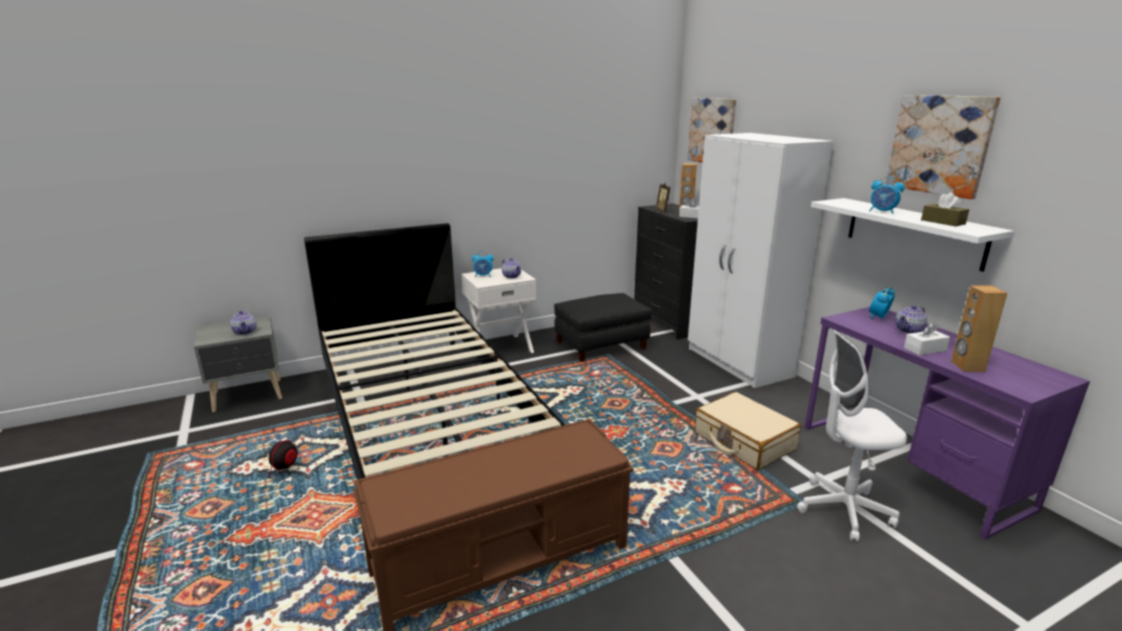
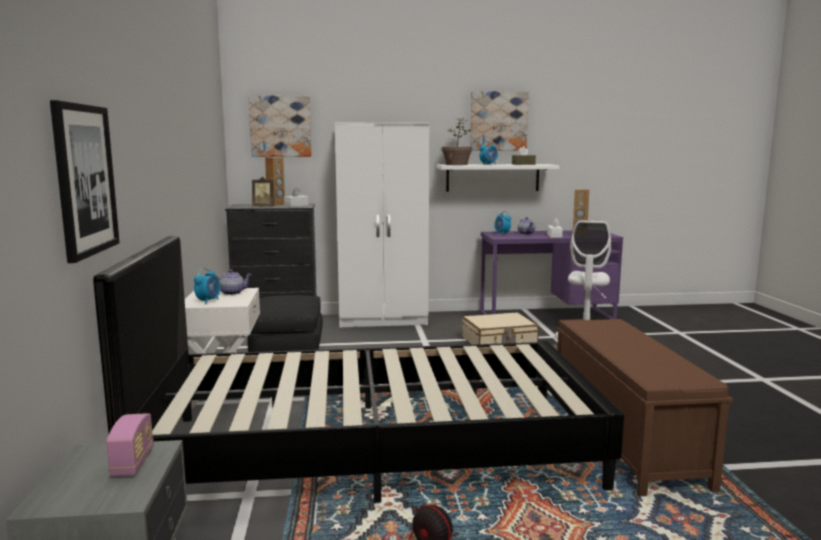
camera: 70 degrees left, 10 degrees down
(245, 331) = (133, 463): teapot -> radio
(308, 184) = (84, 180): none -> picture
(848, 203) = (456, 164): none -> potted plant

